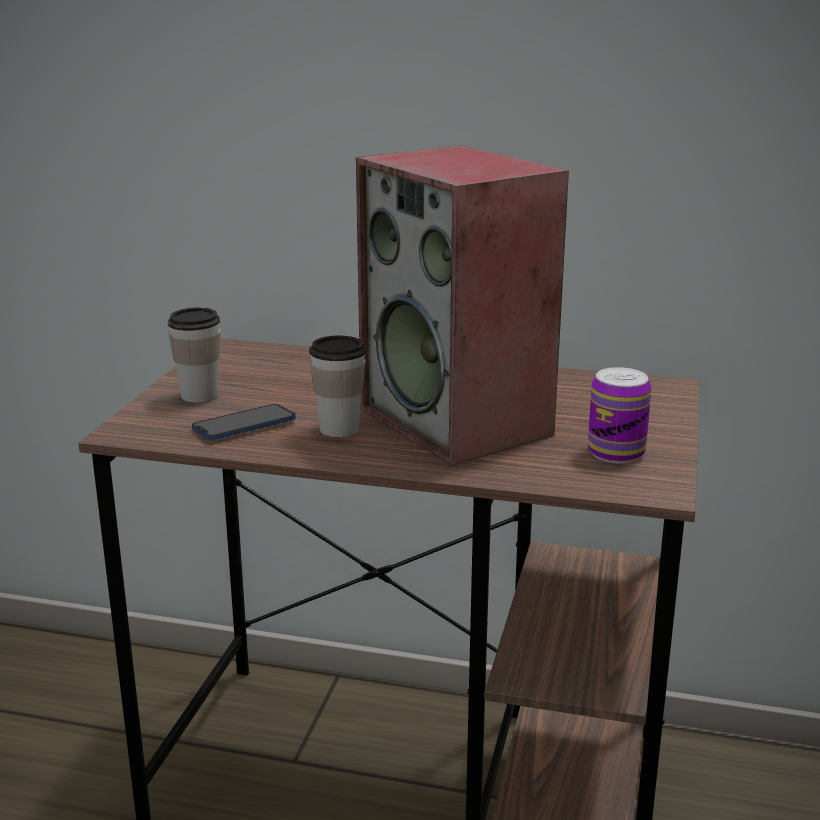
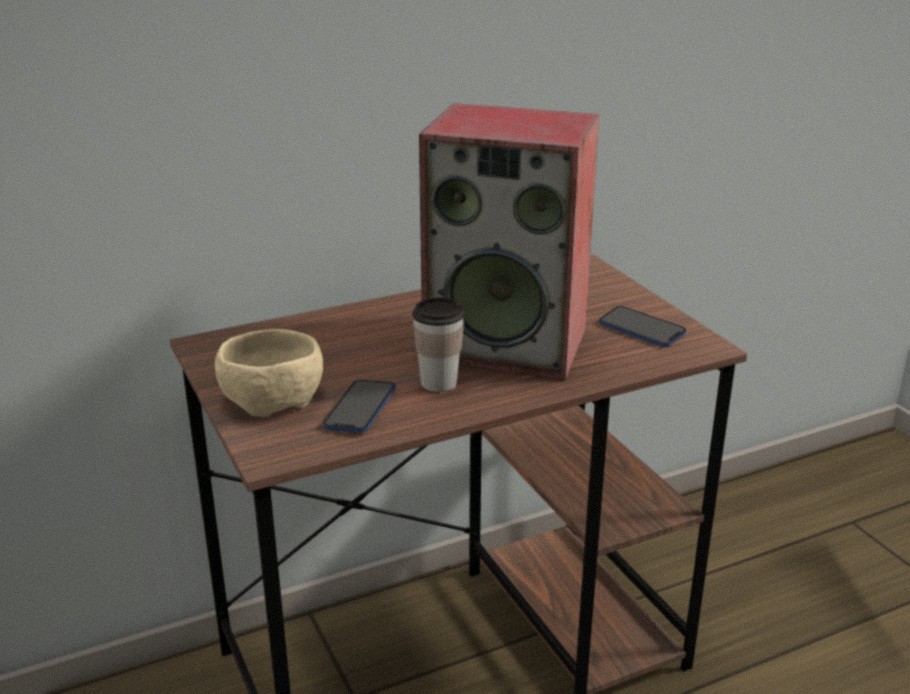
camera: 40 degrees left, 5 degrees up
(199, 395) = (270, 397): cup -> beige bowl
(616, 452) = (641, 329): can -> phone

